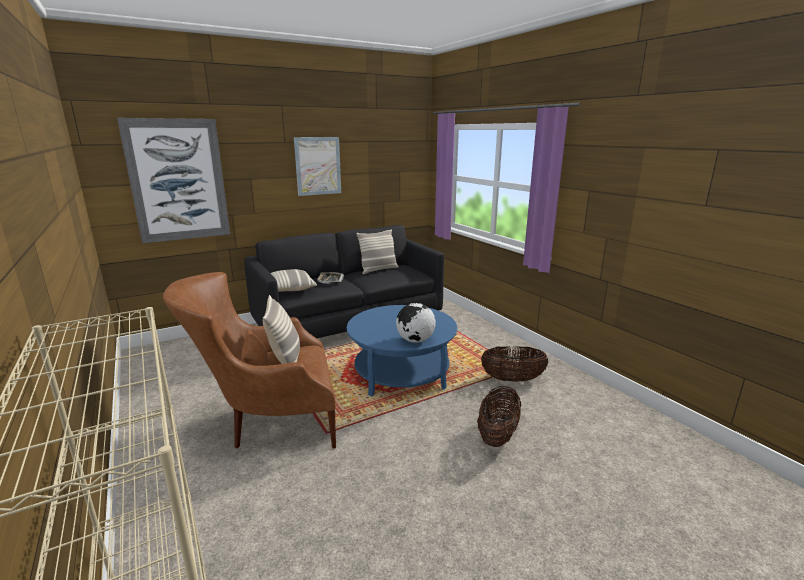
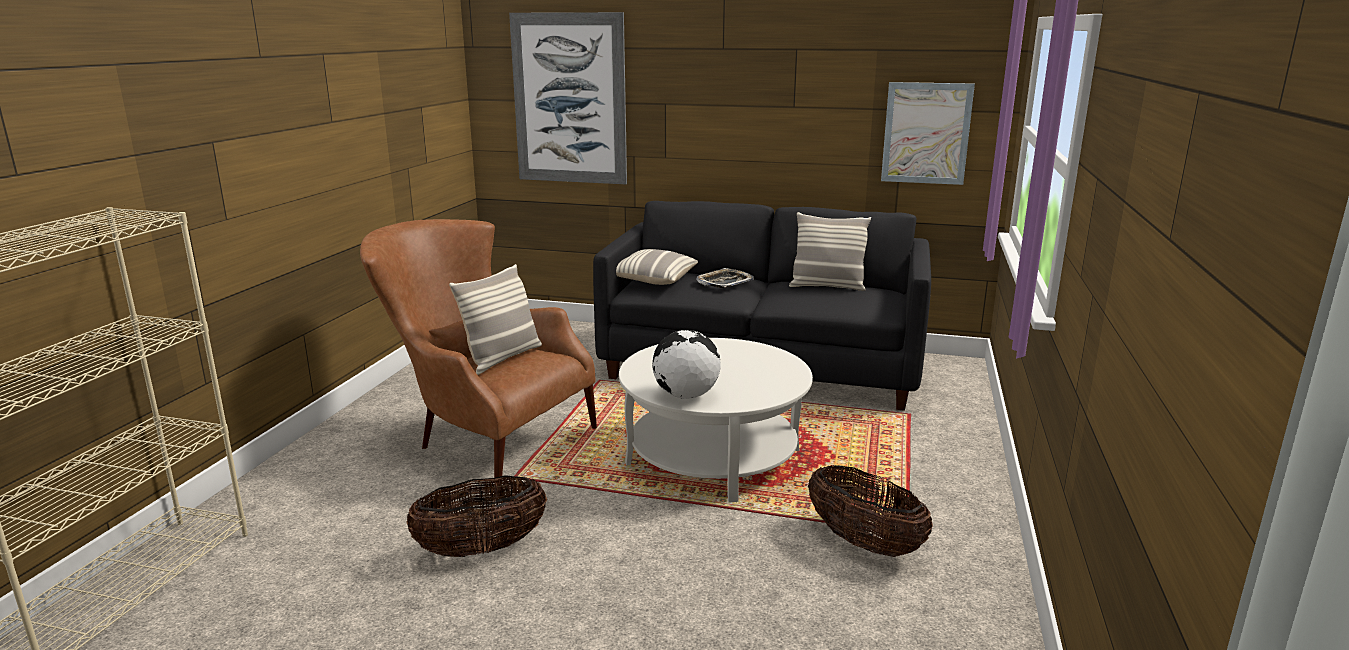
camera: 45 degrees right, 0 degrees up
(318, 166) = (774, 90): picture -> picture (926, 133)
(401, 373) = (713, 457): blue coffee table -> white coffee table
(497, 435) = (693, 593): basket -> basket (481, 549)

